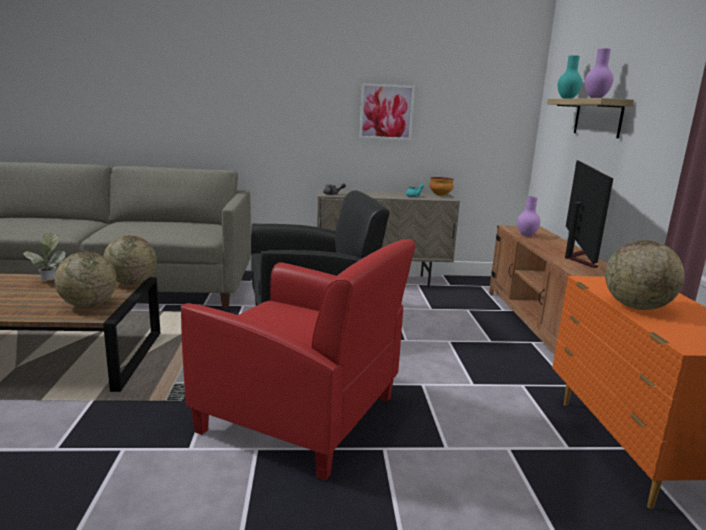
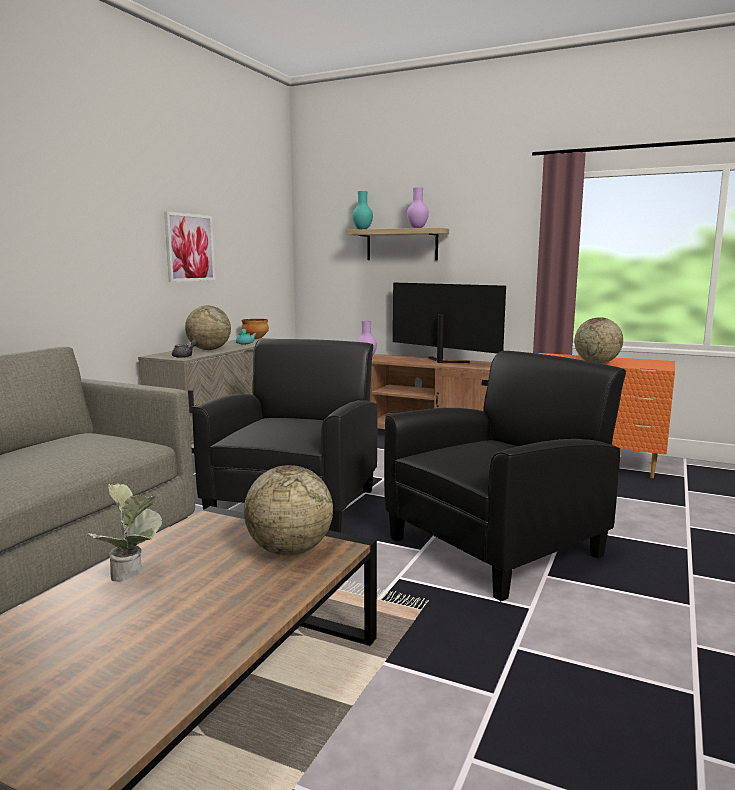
camera: 60 degrees left, 5 degrees down
(132, 283) = (219, 520): globe -> globe (209, 349)
(301, 415) = (496, 546): red armchair -> black armchair

